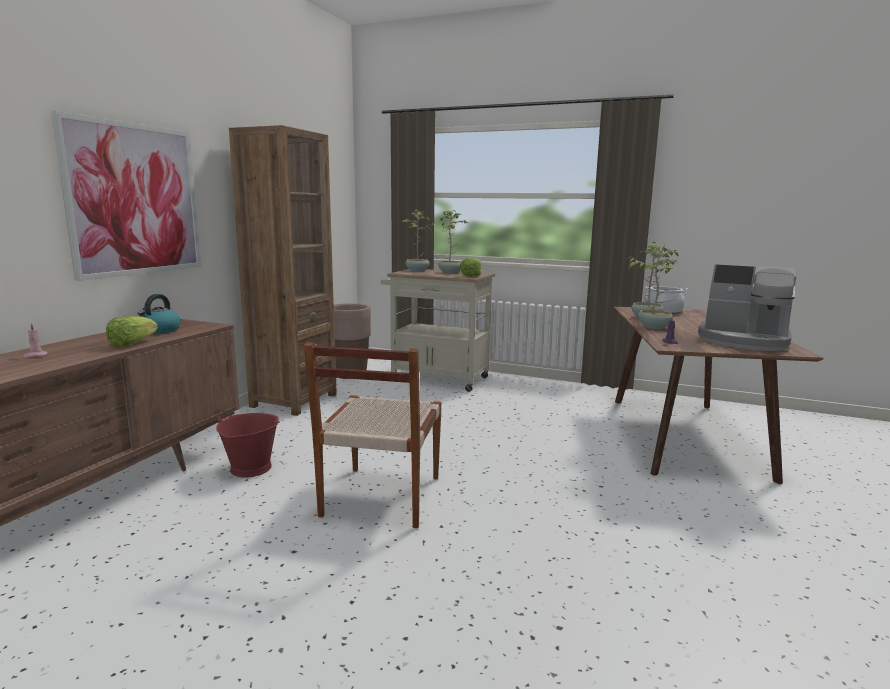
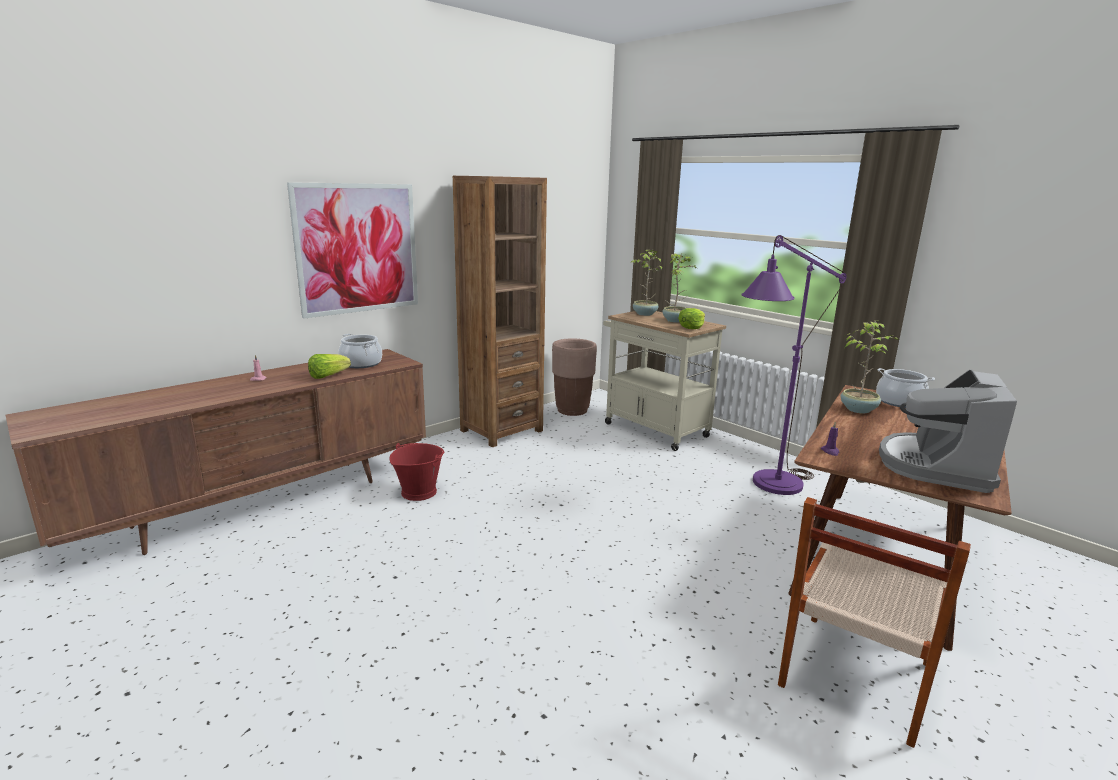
camera: 25 degrees right, 5 degrees up
(159, 331) = (361, 363): kettle -> cooking pot
(380, 499) = (496, 548): chair -> chair (853, 678)
(564, 404) = (768, 487): none -> purple floor lamp
(655, 327) = (847, 425): potted plant -> none
(743, 341) = (935, 466): coffee machine -> coffee machine turned 60 degrees clockwise

